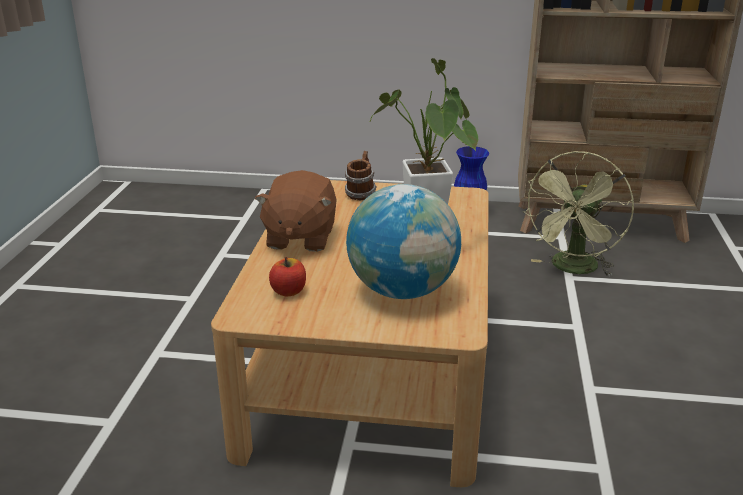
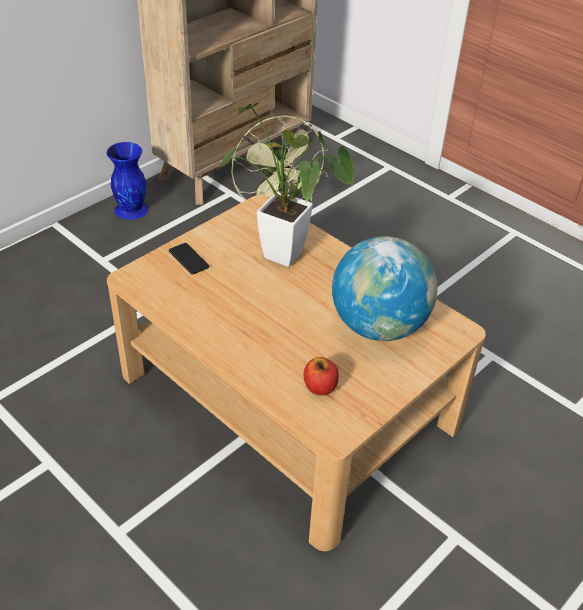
camera: 55 degrees left, 15 degrees up
(299, 238) = (232, 335): brown plush toy -> none
(360, 194) = (188, 259): mug -> phone

